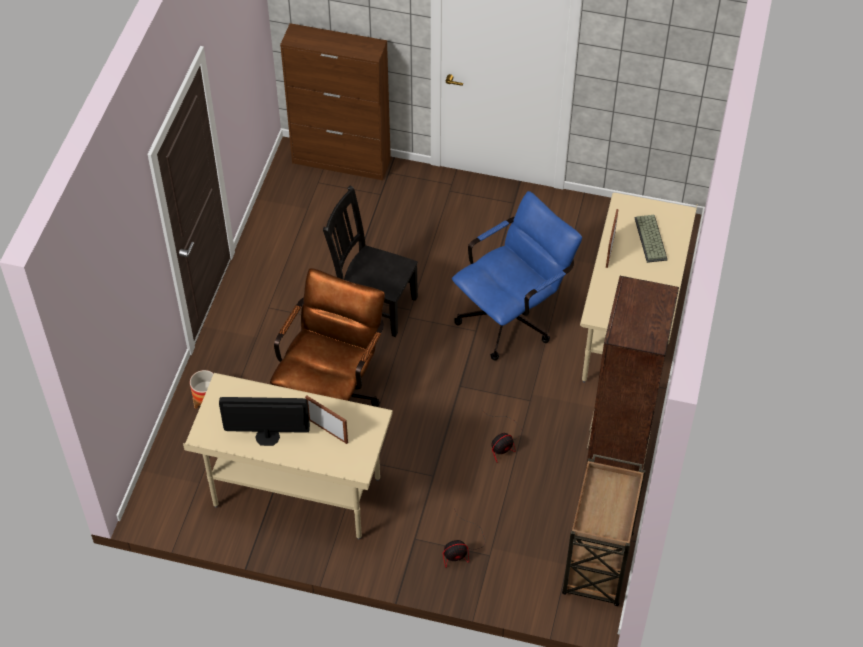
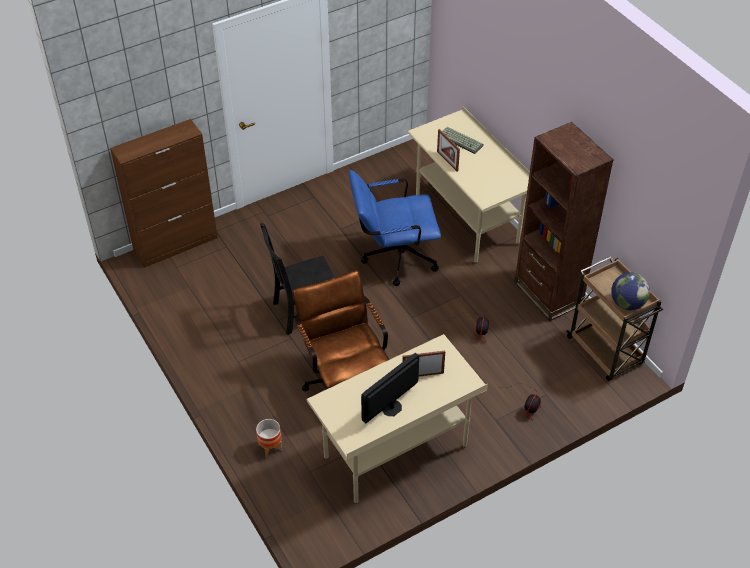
camera: 45 degrees left, 5 degrees down
(512, 317) = (393, 258): blue office chair -> blue office chair turned 105 degrees counterclockwise
(598, 521) = (627, 303): none -> globe

